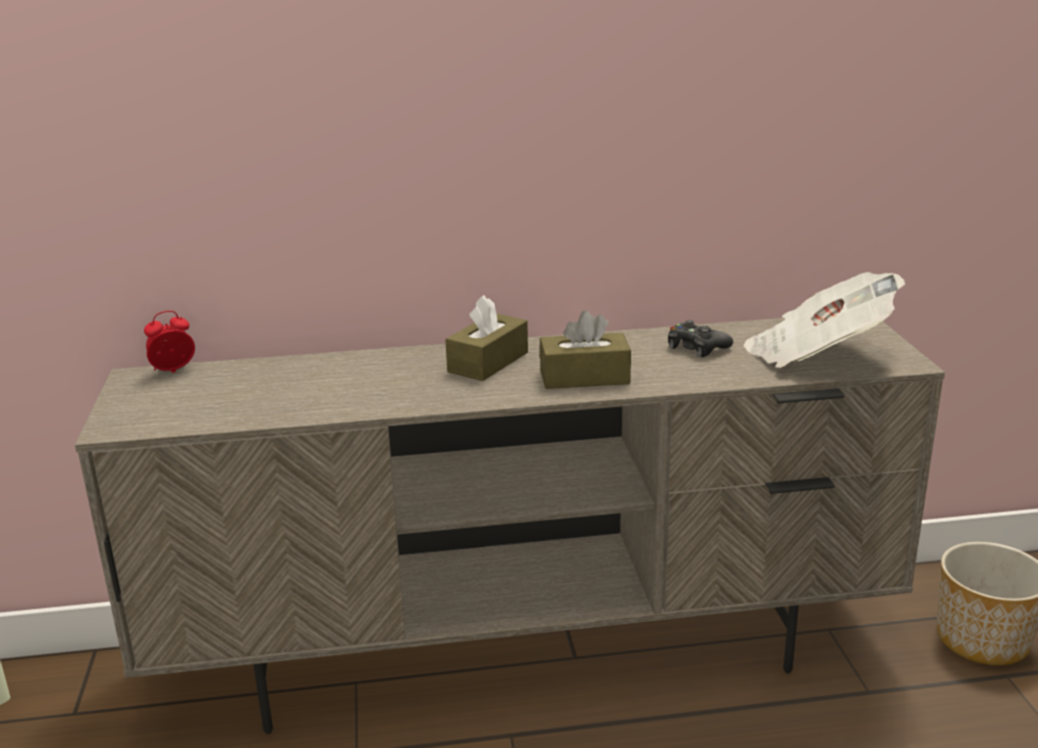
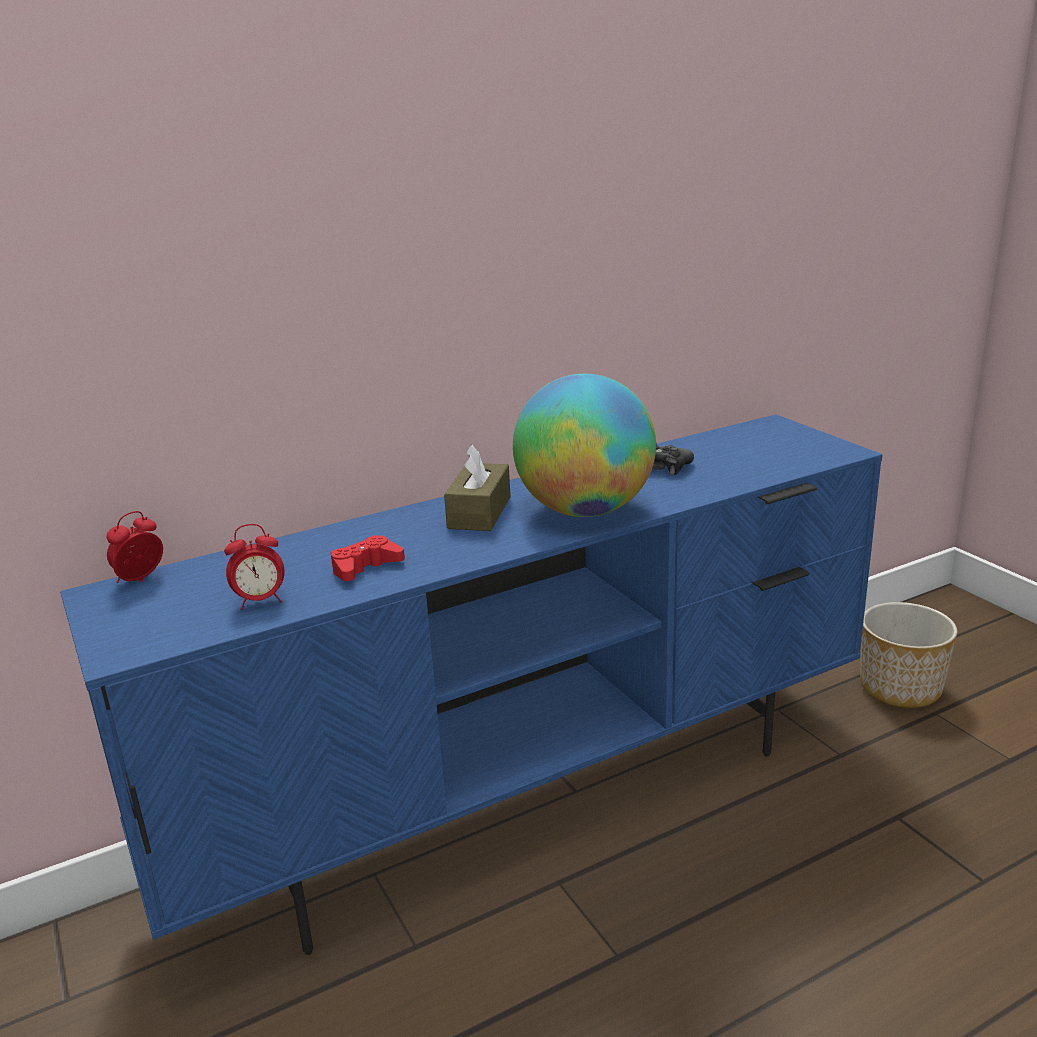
camera: 20 degrees left, 0 degrees up
(246, 406) = (260, 601): none -> alarm clock
(351, 393) = (365, 567): none -> red game controller
(529, 657) = (533, 802): beige tv stand -> blue tv stand
(584, 377) = (585, 510): brown tissue box -> globe
(817, 355) = (769, 457): newspaper -> none

